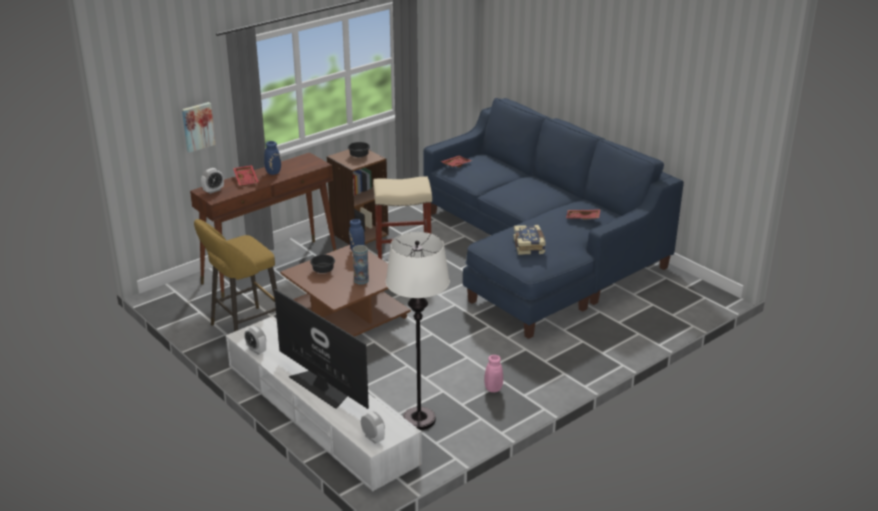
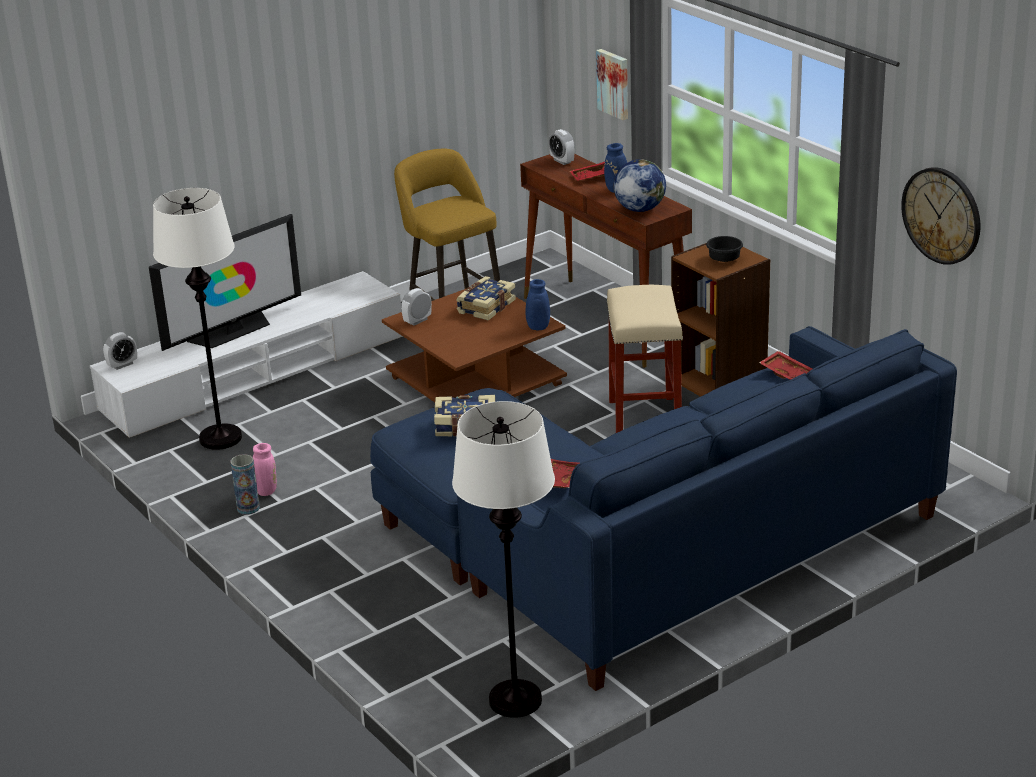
camera: 95 degrees right, 0 degrees up
(256, 350) = (324, 290): alarm clock -> alarm clock (417, 321)
(306, 166) = (639, 209): none -> globe
(322, 270) = (485, 307): black bowl -> book
(361, 280) = (452, 333): vase -> vase (248, 508)
(437, 55) = (942, 215): none -> wall clock
(683, 289) = (515, 700): none -> white floor lamp

